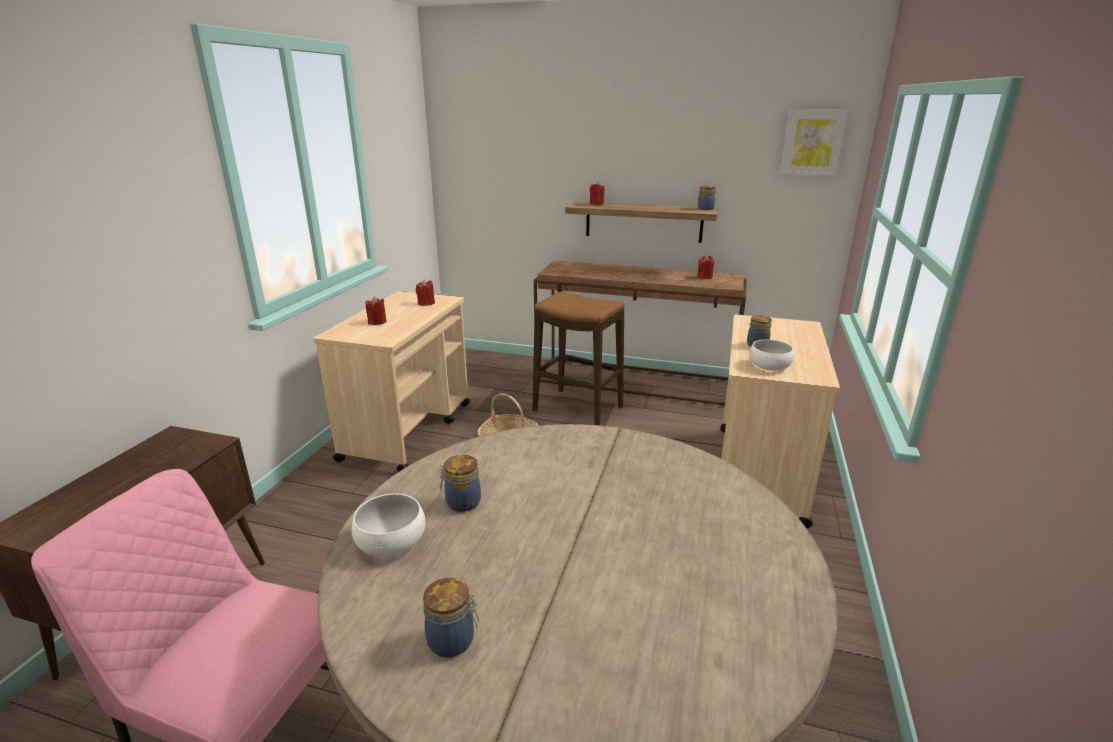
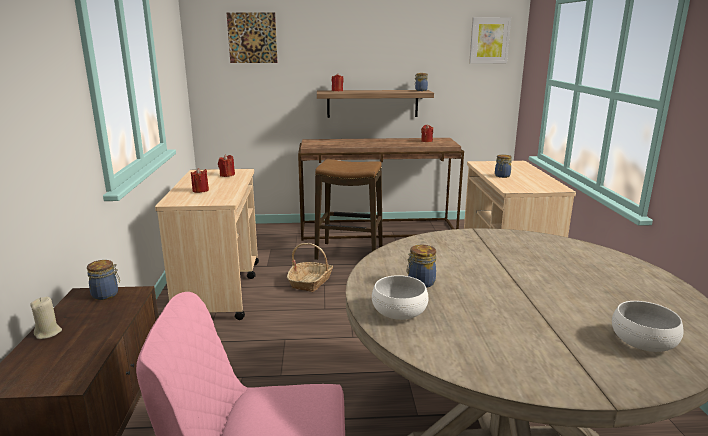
camera: 20 degrees left, 5 degrees down
(100, 476) = (48, 333): none -> beige candle
(453, 641) = (512, 351): jar -> jar (106, 294)
(502, 134) = (252, 38): none -> picture
(769, 366) = (523, 186): white bowl -> white bowl (643, 341)

